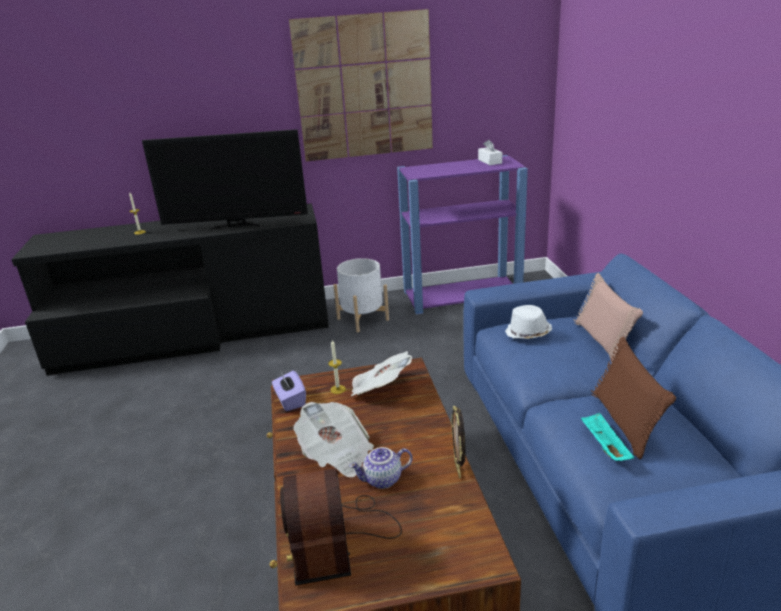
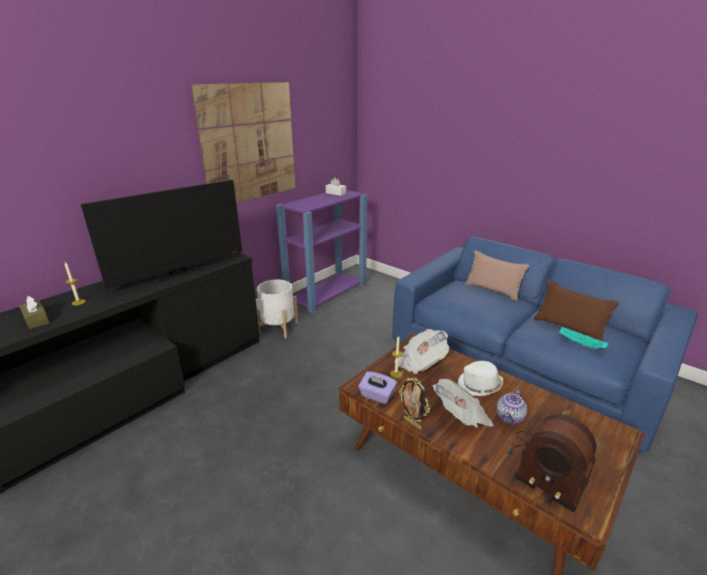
camera: 40 degrees left, 0 degrees up
(100, 239) = (36, 320): none -> brown tissue box
(458, 469) = (534, 390): picture frame -> picture frame (413, 423)
(527, 333) = (456, 297): white hat -> white hat (479, 386)

